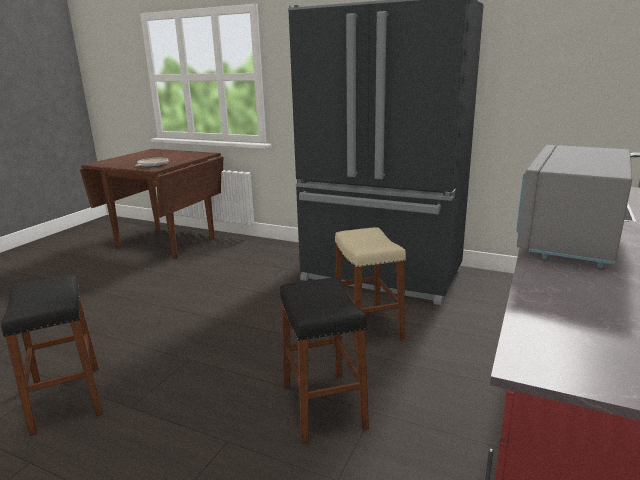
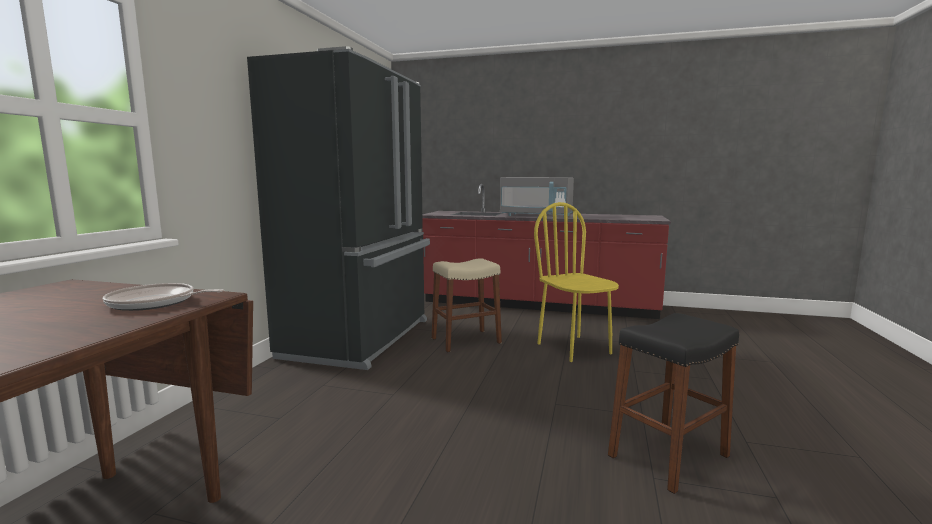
camera: 100 degrees left, 10 degrees down
(323, 405) = (574, 348): black stool -> yellow chair

